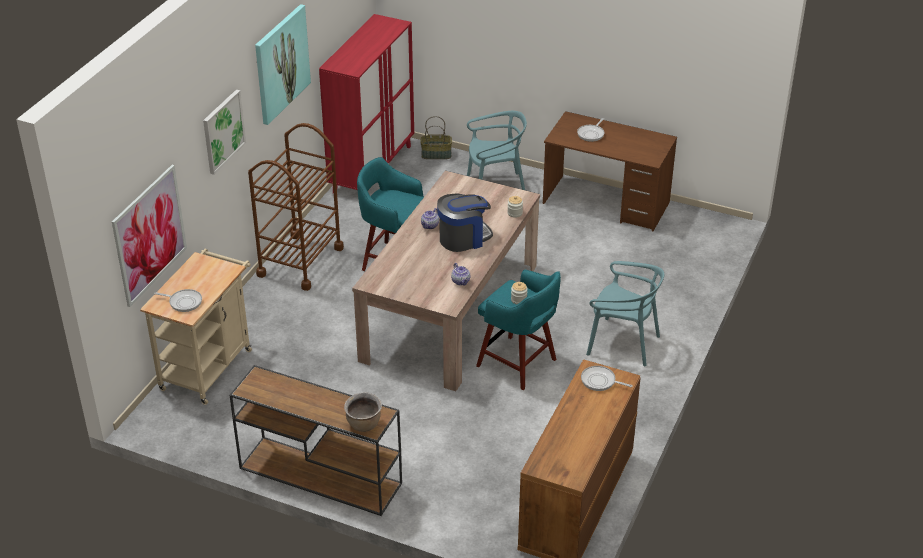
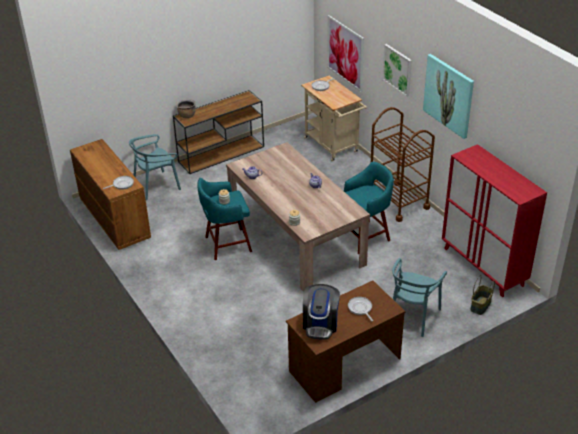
camera: 125 degrees right, 0 degrees up
(463, 238) = (290, 193): coffee machine -> coffee machine (320, 324)
(623, 343) = (198, 293): turquoise chair -> turquoise chair (156, 186)

